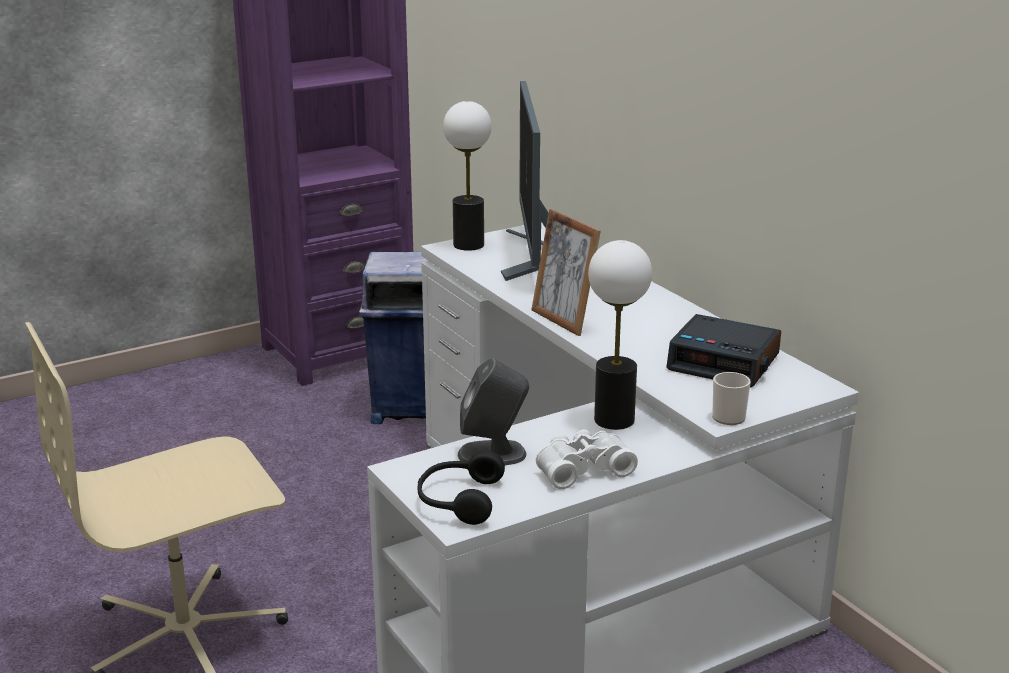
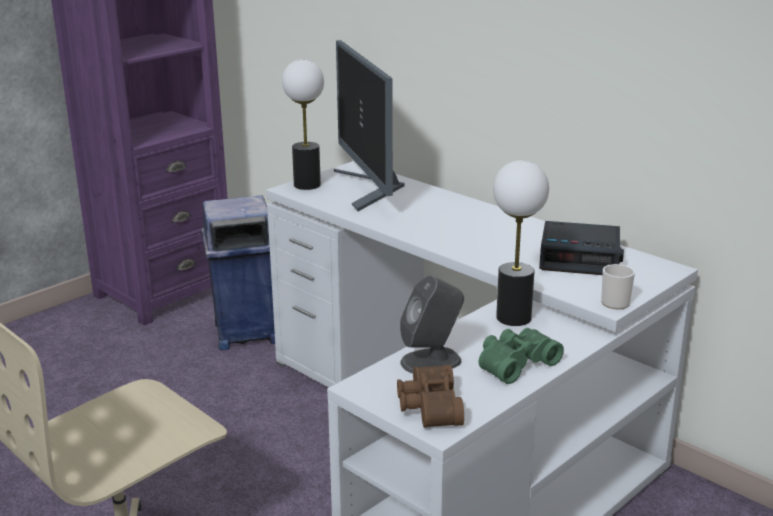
camera: 15 degrees left, 0 degrees up
(458, 500) = (427, 407): black headphones -> brown binoculars
(563, 320) = (427, 239): picture frame -> none
(582, 468) = (514, 363): white binoculars -> green binoculars

